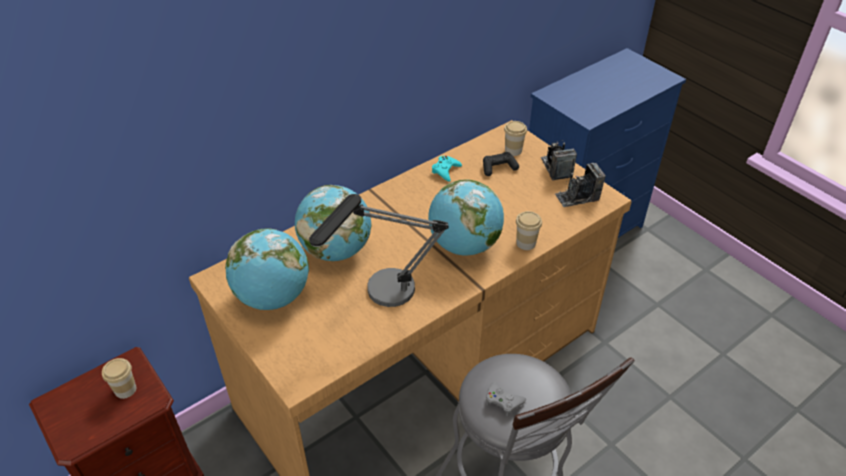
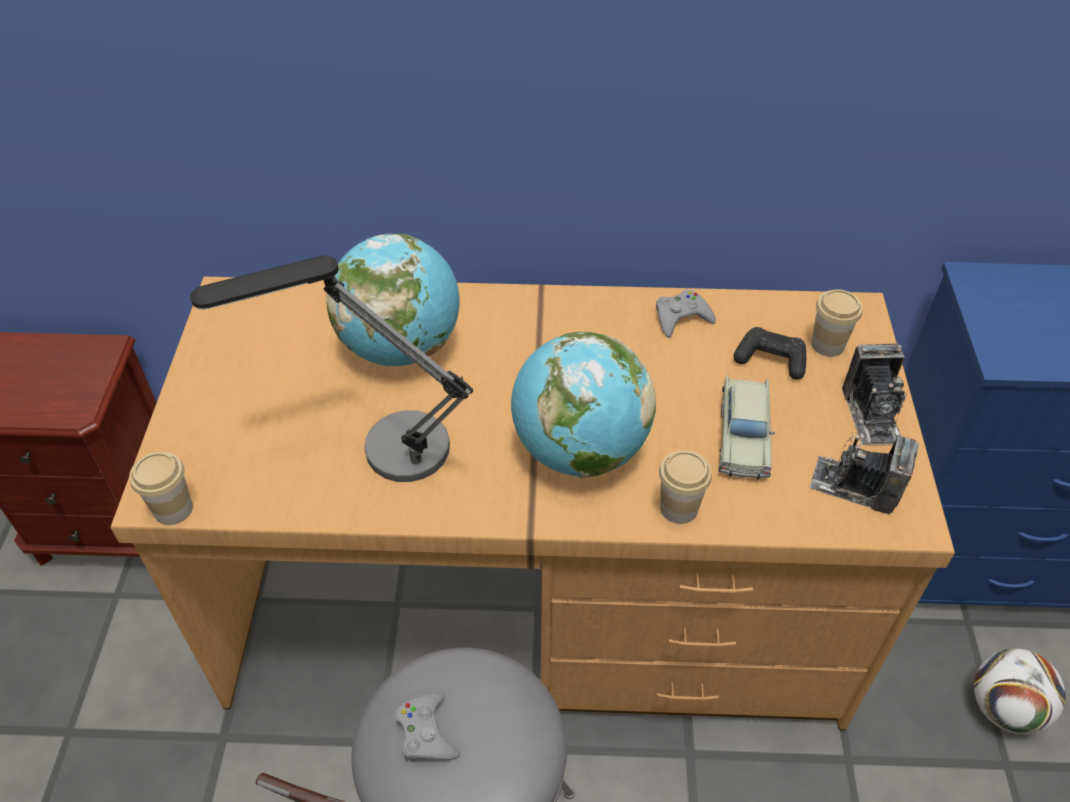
camera: 40 degrees right, 5 degrees up
(125, 389) = (66, 380): cup -> cup (173, 509)
(273, 297) = (259, 363): globe -> none
(445, 170) = (681, 317): turquoise game controller -> grey game controller
(520, 202) = (743, 435): none -> beige toy car
(556, 168) = (871, 414): camera -> camera turned 150 degrees clockwise
(639, 284) = (1004, 708): none -> football

